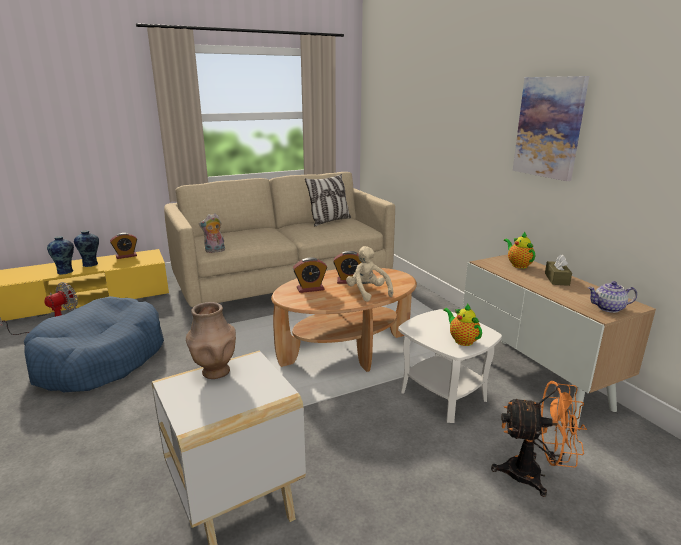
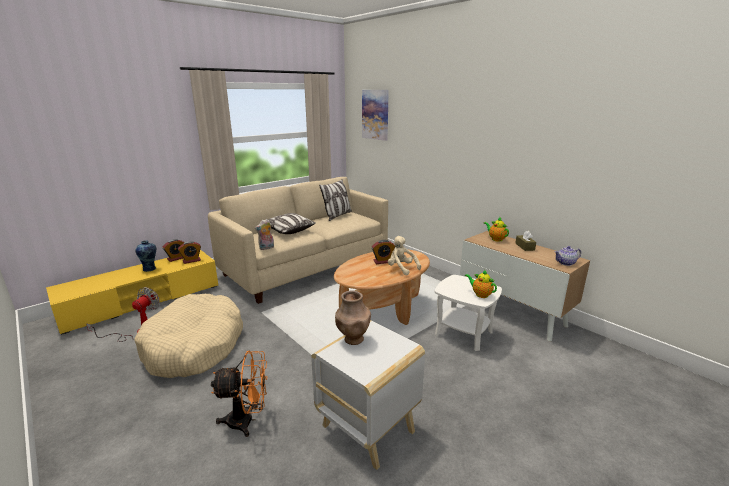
camera: 15 degrees left, 0 degrees up
(66, 271) = (132, 277): vase -> none
(100, 359) = (194, 346): blue dog bed -> beige dog bed
(255, 233) = (288, 230): none -> pillow
(310, 289) = (360, 270): alarm clock -> alarm clock (191, 260)
(533, 475) = (541, 374): orange fan -> orange fan (247, 420)
(549, 127) = (509, 147): picture -> picture (375, 114)

